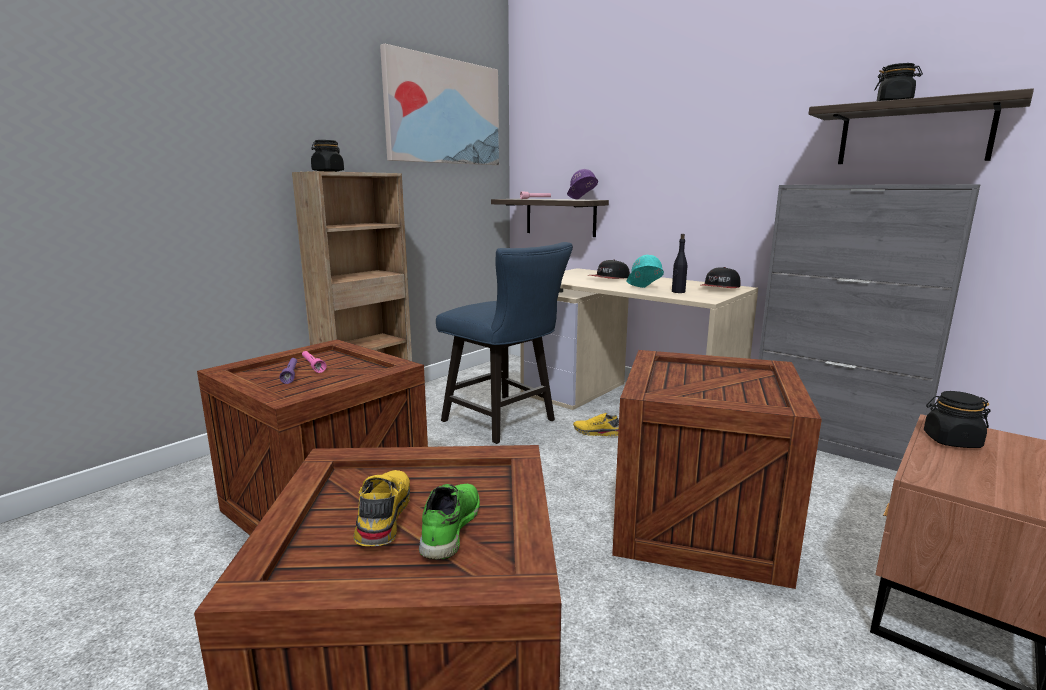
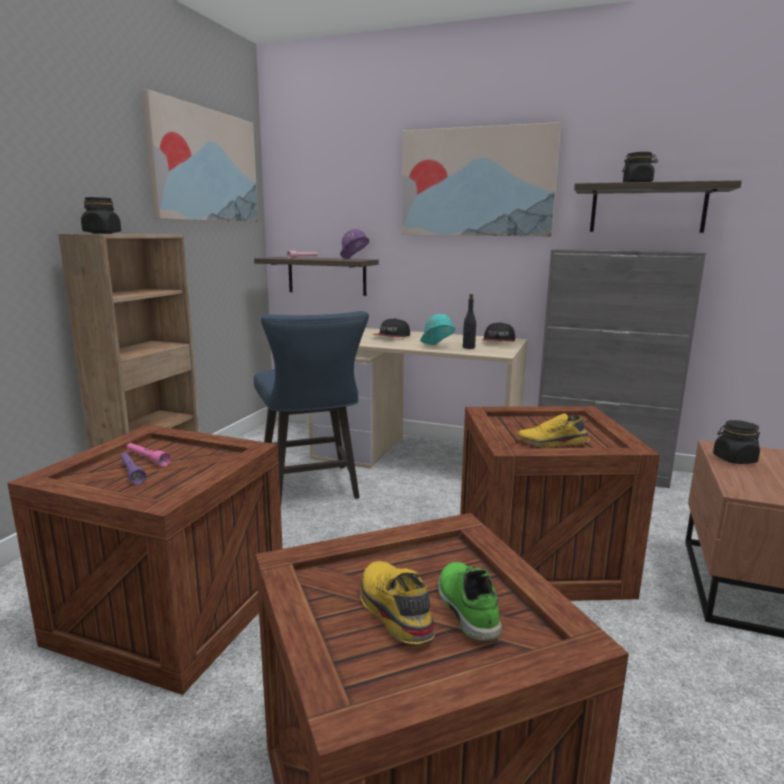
camera: 20 degrees left, 0 degrees up
(505, 422) = (312, 490): blue chair -> blue chair turned 45 degrees clockwise
(597, 433) = (406, 488): yellow shoe -> yellow shoe (553, 443)
(710, 115) = (477, 183): none -> picture

